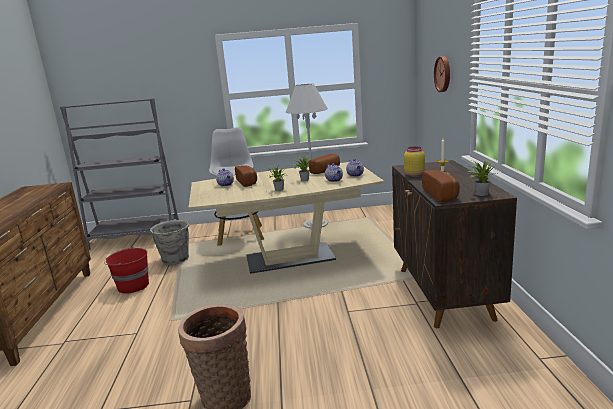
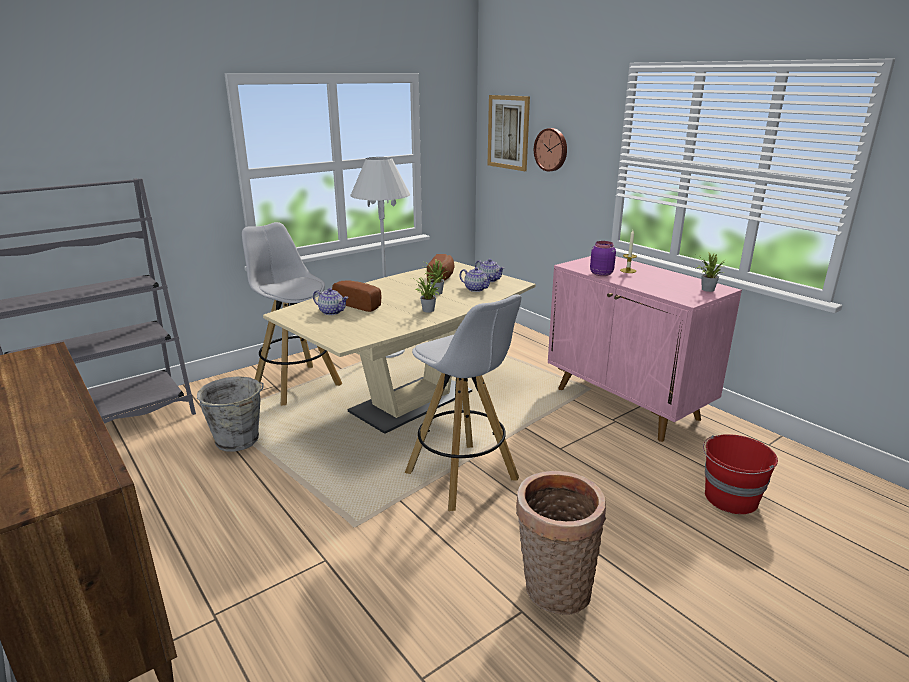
camera: 35 degrees left, 5 degrees up
(132, 286) = (217, 497): red bucket -> red bucket (730, 498)
(261, 311) = (463, 477): none -> white stool
(414, 174) = (601, 273): yellow jar -> purple jar
(426, 62) = (508, 132): none -> picture
(442, 194) = (675, 294): bread -> none
(444, 293) = (627, 404): brown cabinet -> pink cabinet

